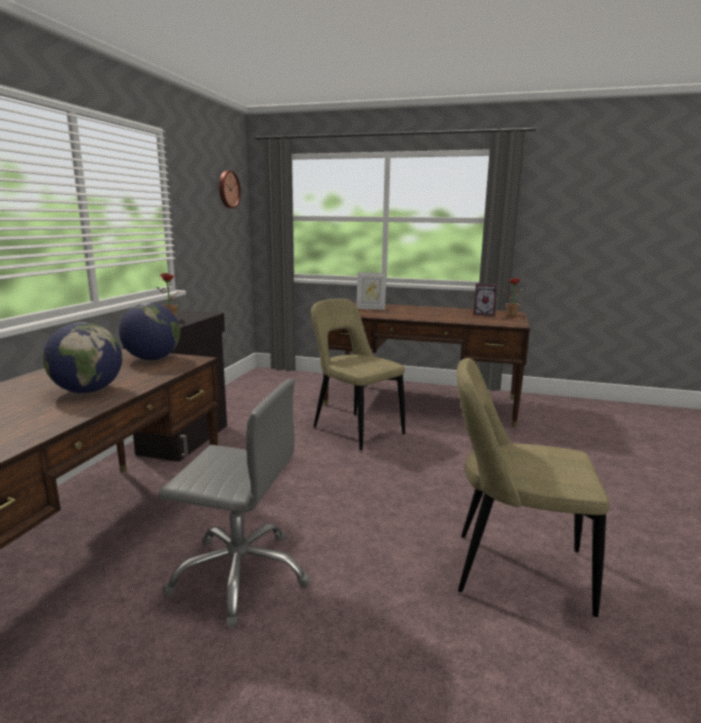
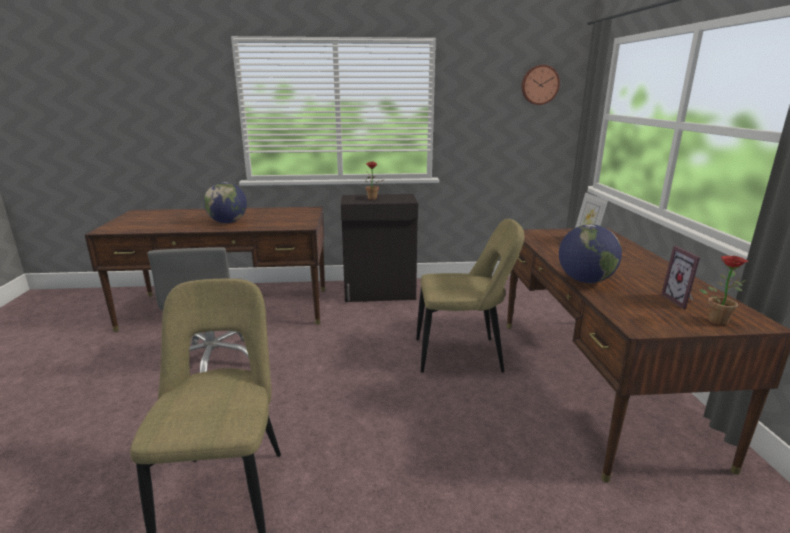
camera: 70 degrees right, 5 degrees up
(152, 359) = (300, 219): globe -> globe (585, 281)
(355, 429) = (463, 355): beige chair -> beige chair turned 60 degrees clockwise

